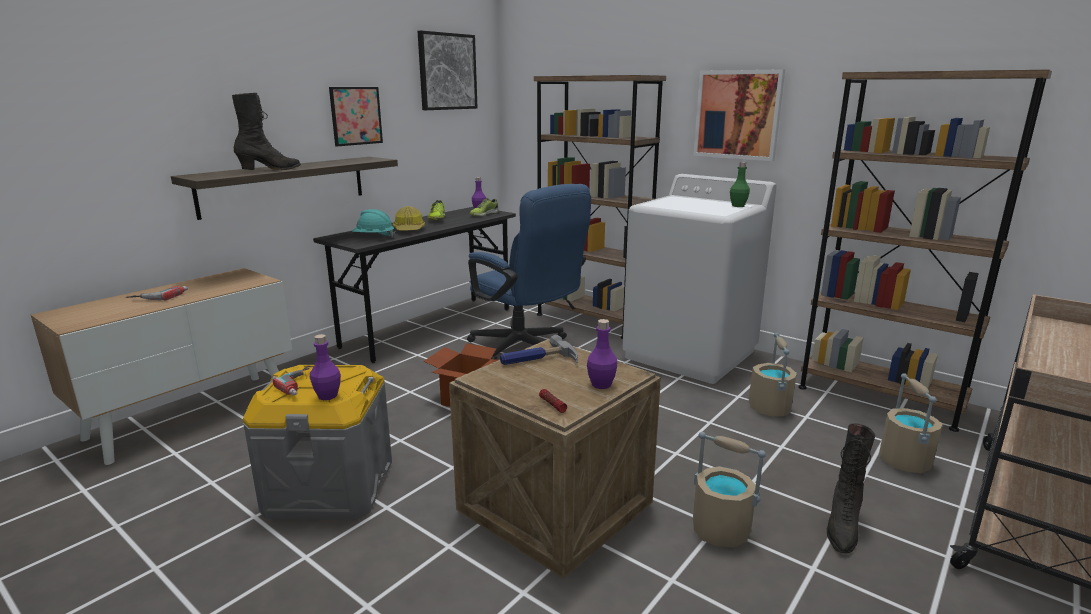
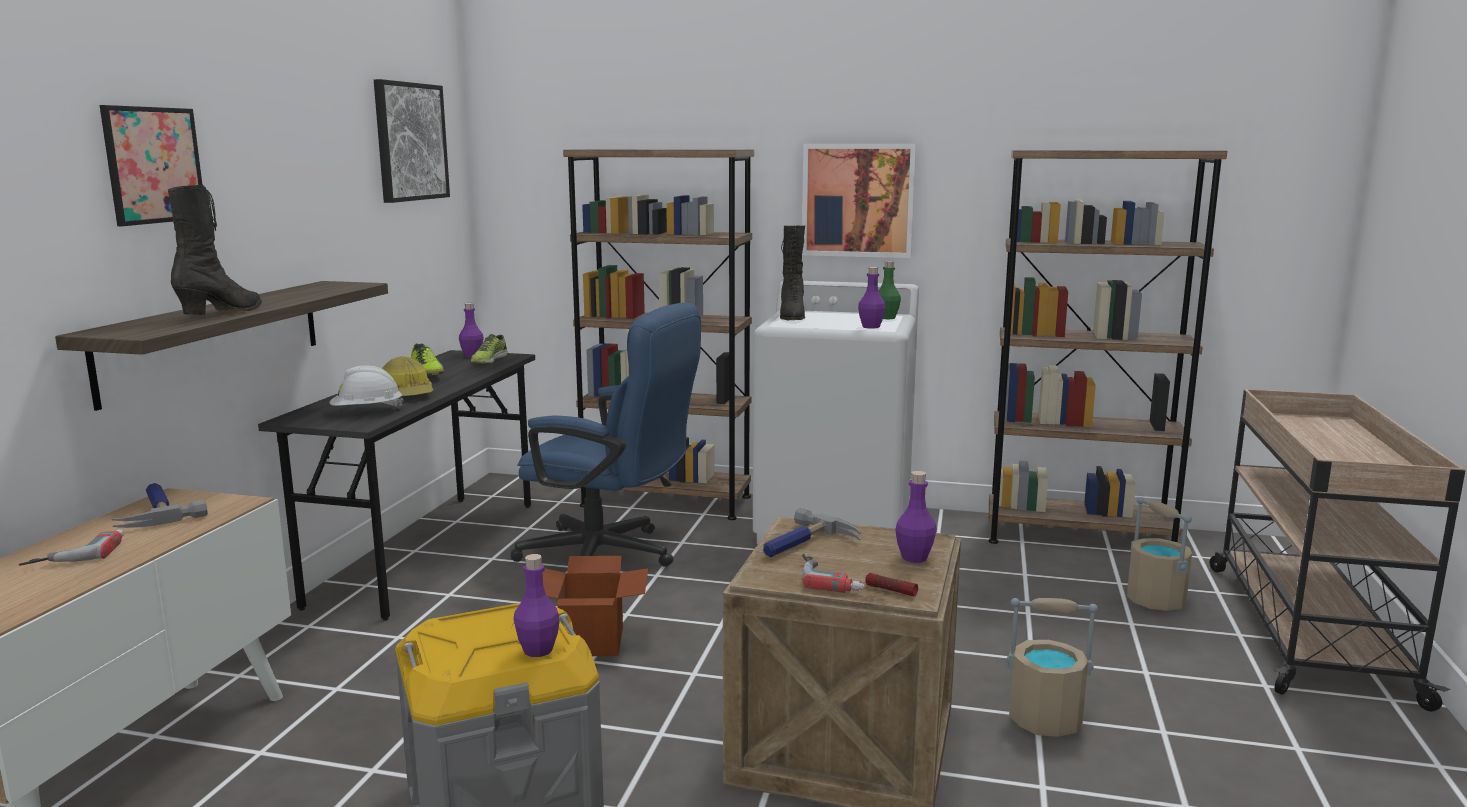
camera: 25 degrees left, 5 degrees down
(221, 279) = (156, 511): none -> hammer
(302, 384) = (474, 643): power drill -> power drill (832, 578)
(356, 116) = (304, 216): picture -> picture (154, 165)
(373, 237) = (367, 412): turquoise hard hat -> white hard hat
(713, 211) = (871, 327): none -> purple bottle
(770, 408) = (980, 572): beige bucket -> none
(842, 528) = (1156, 683): black boot -> black boot (792, 316)

